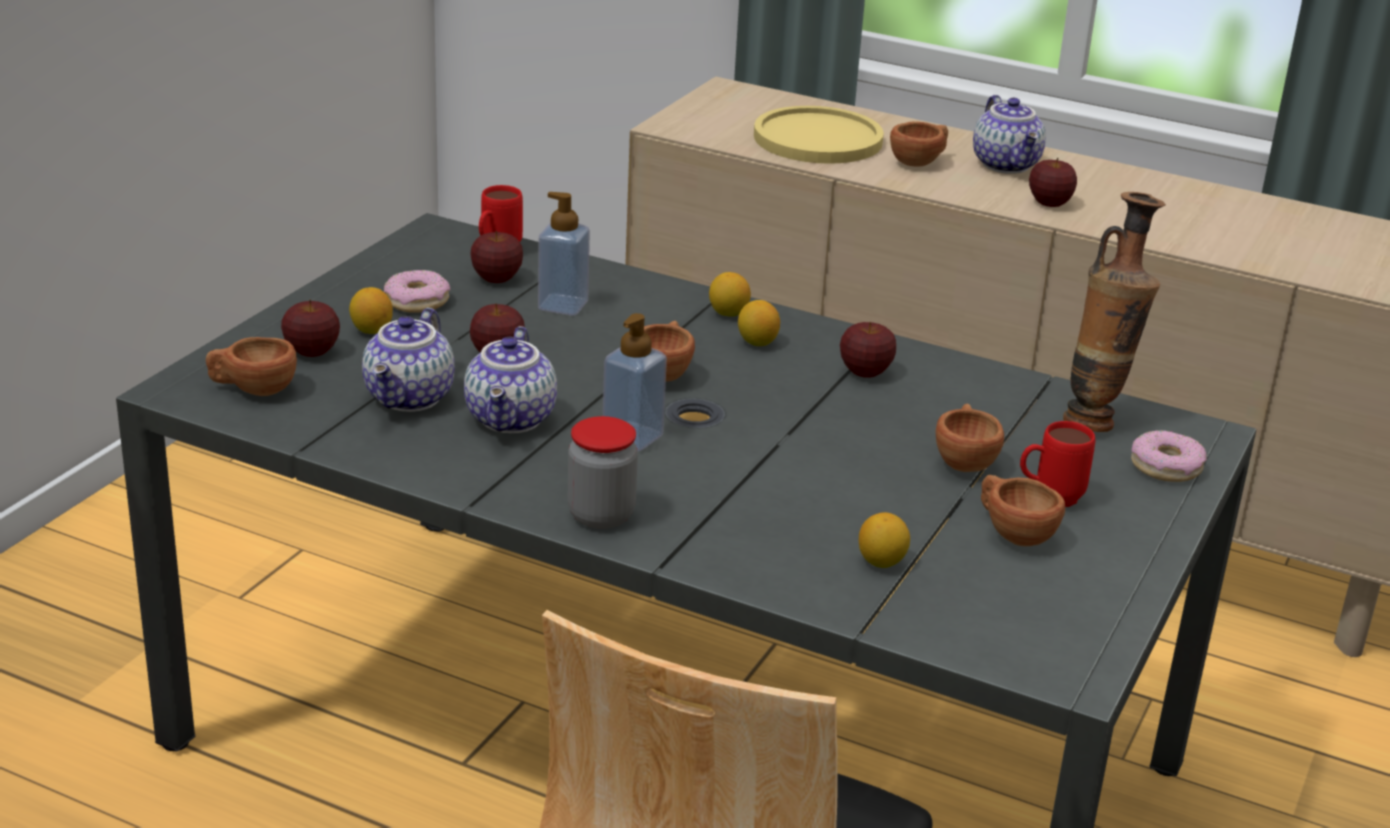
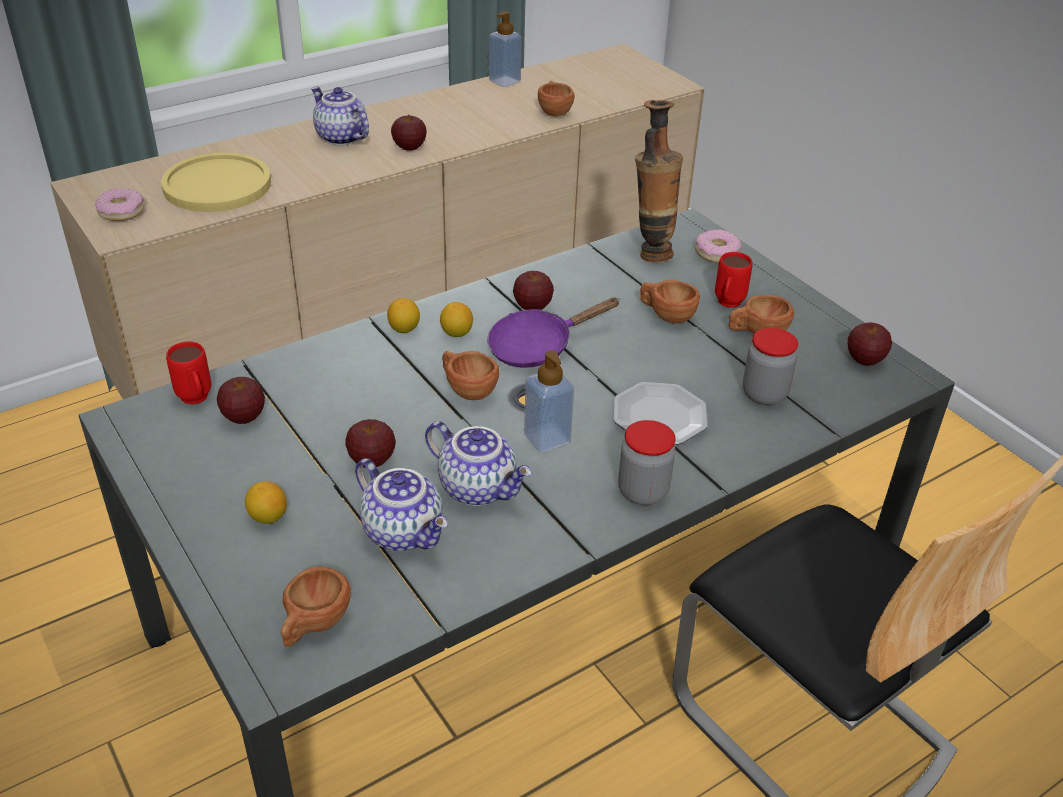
camera: 60 degrees left, 10 degrees up
(312, 352) = (276, 566): apple -> apple (865, 360)
(417, 301) = (241, 474): donut -> donut (121, 211)
(563, 305) = (322, 399): soap dispenser -> soap dispenser (504, 81)
(750, 497) = (658, 416): none -> plate
(792, 393) = (537, 346): none -> purple frying pan
(881, 562) = (764, 394): lemon -> jar
(920, 162) = (300, 164): brown cup -> brown cup (554, 111)
(1007, 165) = (340, 138): teapot -> teapot turned 150 degrees counterclockwise

